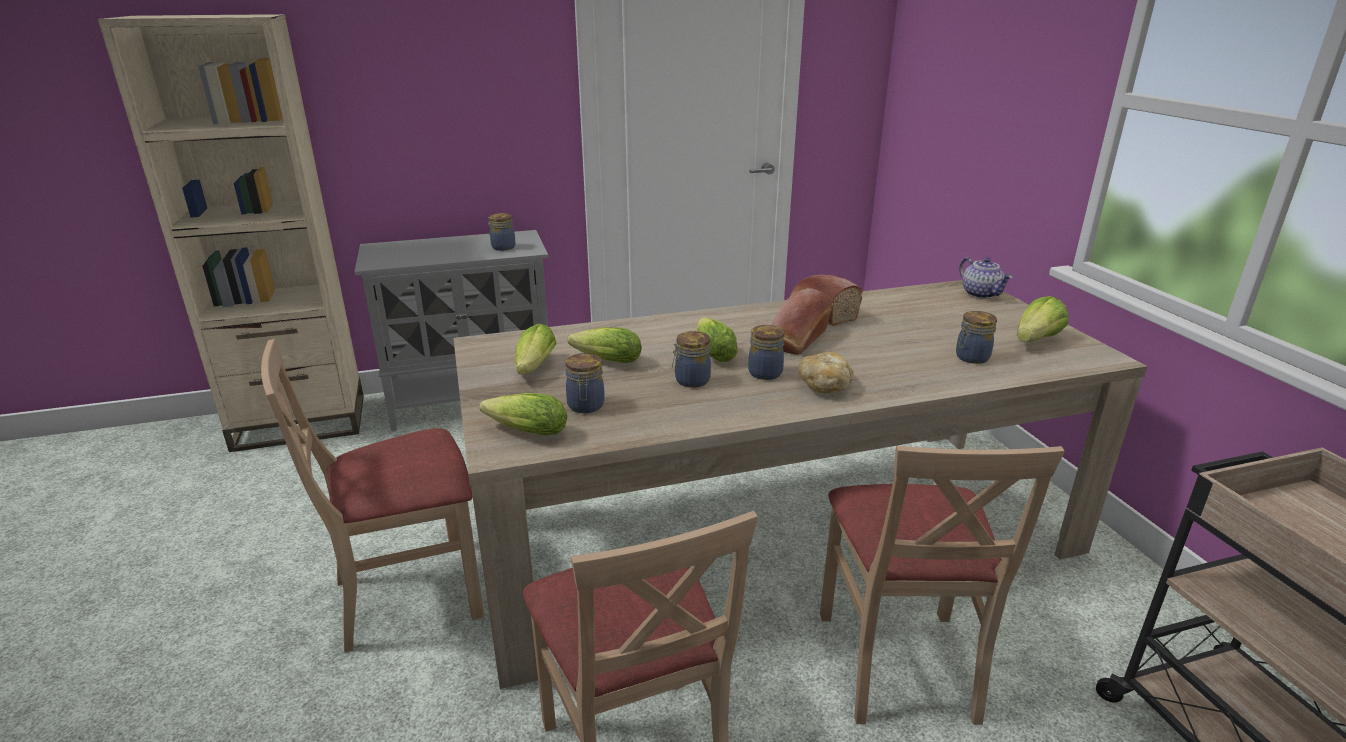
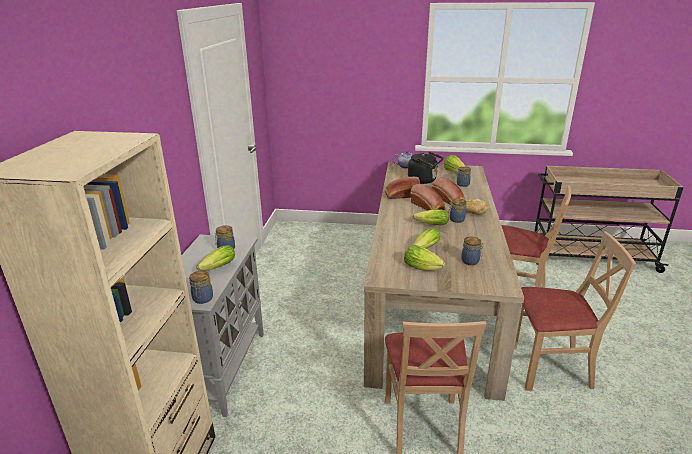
camera: 65 degrees left, 0 degrees up
(523, 431) = (490, 279): lettuce -> lettuce (216, 268)
(691, 381) = (456, 235): jar -> jar (202, 299)
(859, 354) = (448, 200): none -> bread
(931, 319) = (424, 180): none -> black kettle

